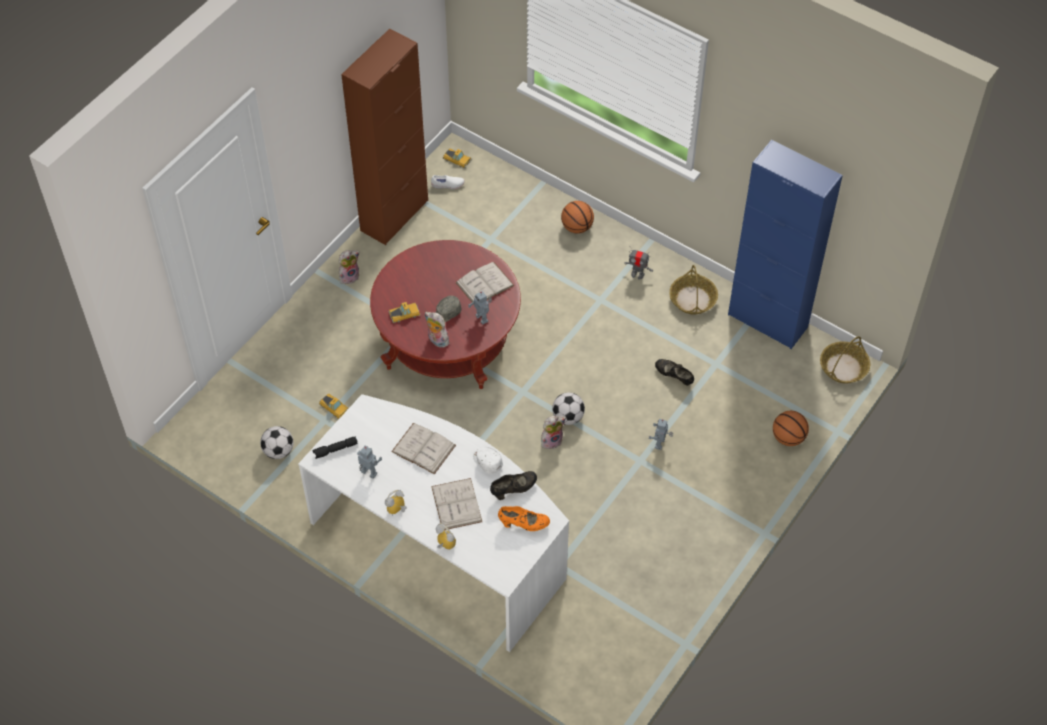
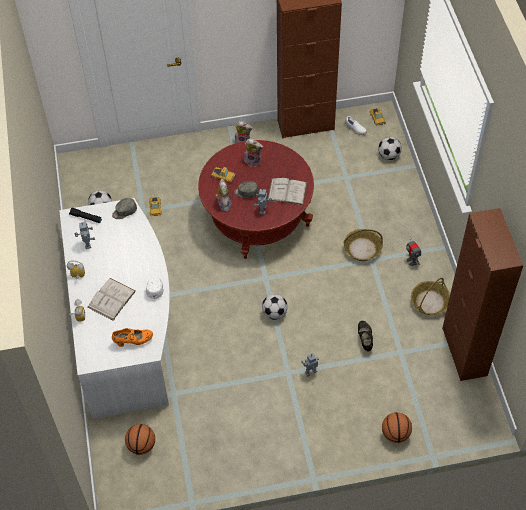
camera: 45 degrees right, 0 degrees up
(368, 414) = (124, 212): none -> grey cap
(423, 448) = (130, 253): white book -> none
(508, 189) = (389, 155): none -> football
(514, 489) = (151, 316): black shoe -> none
(524, 524) = (133, 341): orange shoe -> orange shoe turned 60 degrees counterclockwise
(551, 440) = (250, 319): plush toy -> plush toy (253, 160)
(577, 227) = (405, 206): basketball -> basketball (141, 445)
(767, 321) = (464, 351): blue cabinet -> brown cabinet
(843, 368) = (482, 420): basket -> basket (362, 249)

